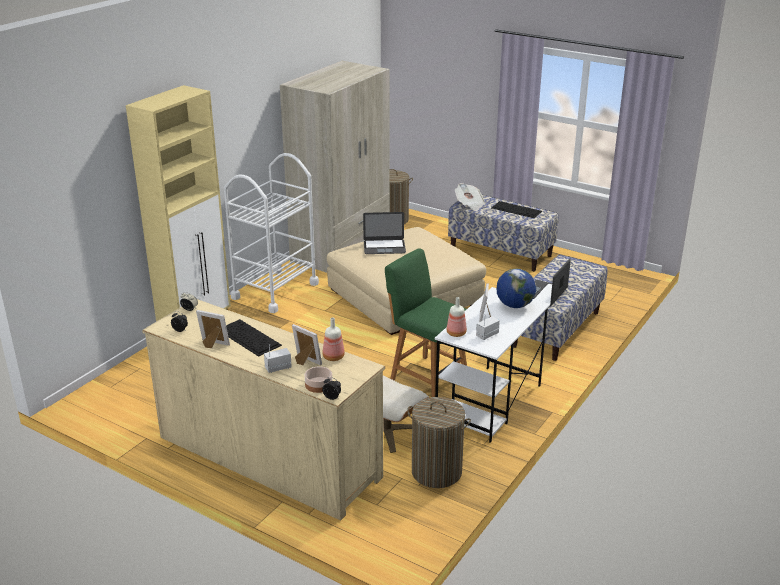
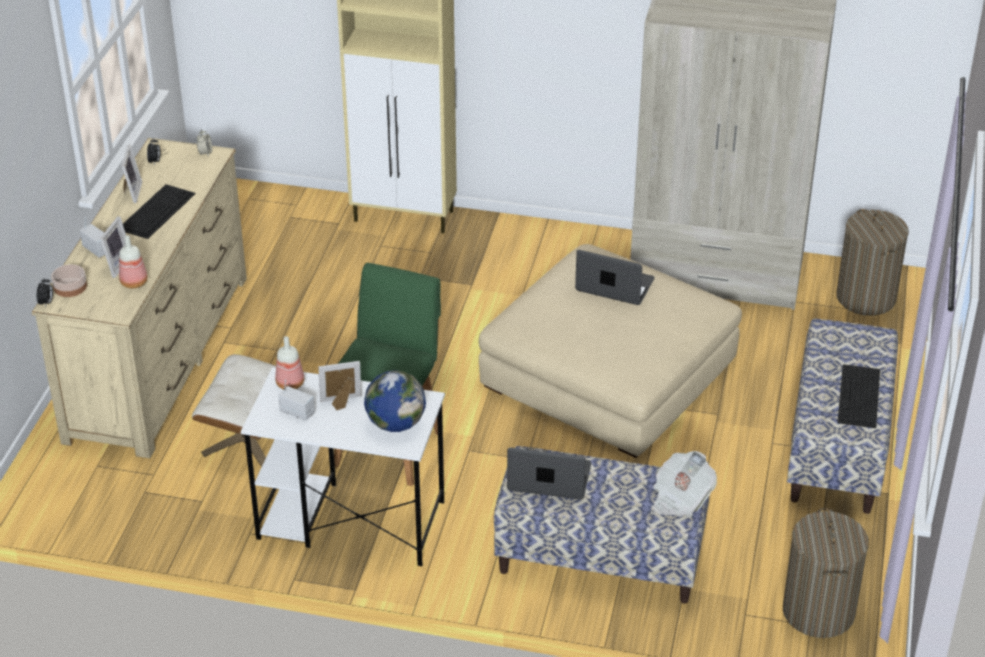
camera: 70 degrees right, 10 degrees up
(275, 290) = (546, 248): white cart -> none
(384, 247) = (614, 285): laptop -> laptop turned 135 degrees clockwise
(436, 472) = (175, 502): laundry basket -> laundry basket (818, 612)
(469, 205) = (836, 338): newspaper -> newspaper (680, 498)

